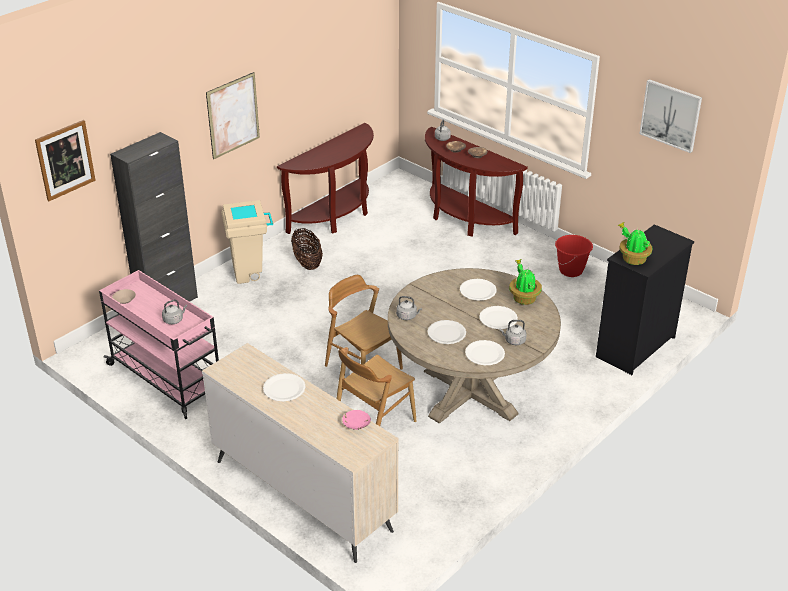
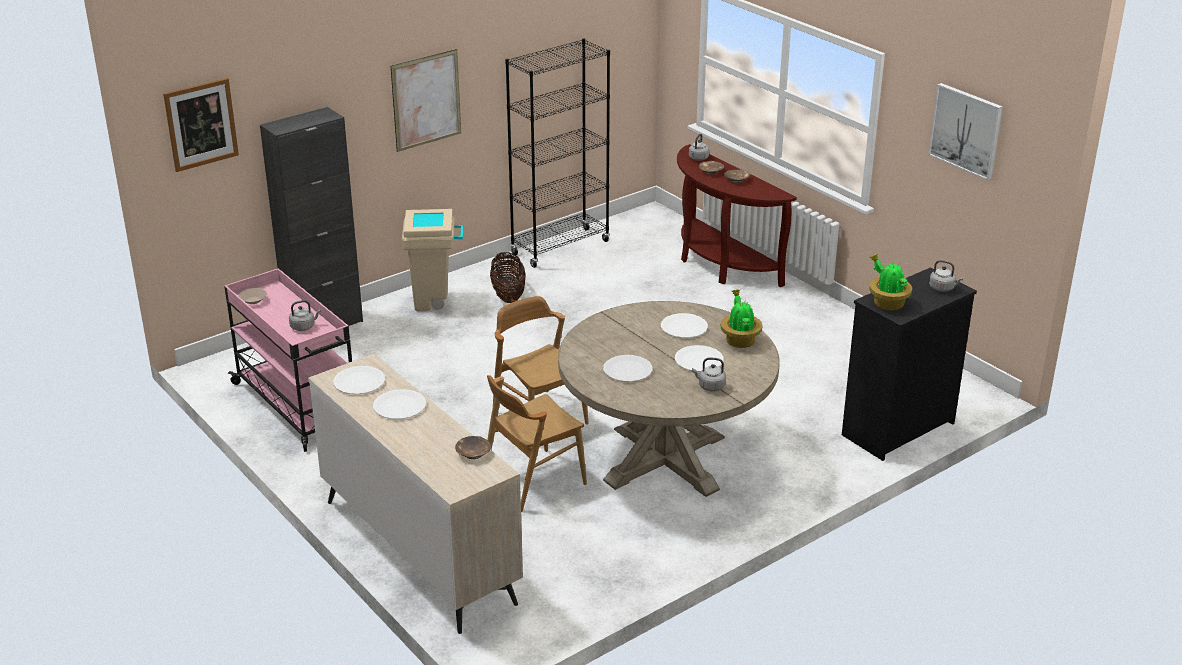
camera: 10 degrees right, 5 degrees down
(336, 216) = (560, 248): brown console table -> black bookcase
(356, 424) = (473, 453): pink bowl -> brown bowl
(407, 316) = (585, 347): grey kettle -> grey kettle (943, 288)
(484, 354) = (668, 397): white plate -> white plate (359, 382)
(571, 270) = (840, 334): red bucket -> none

